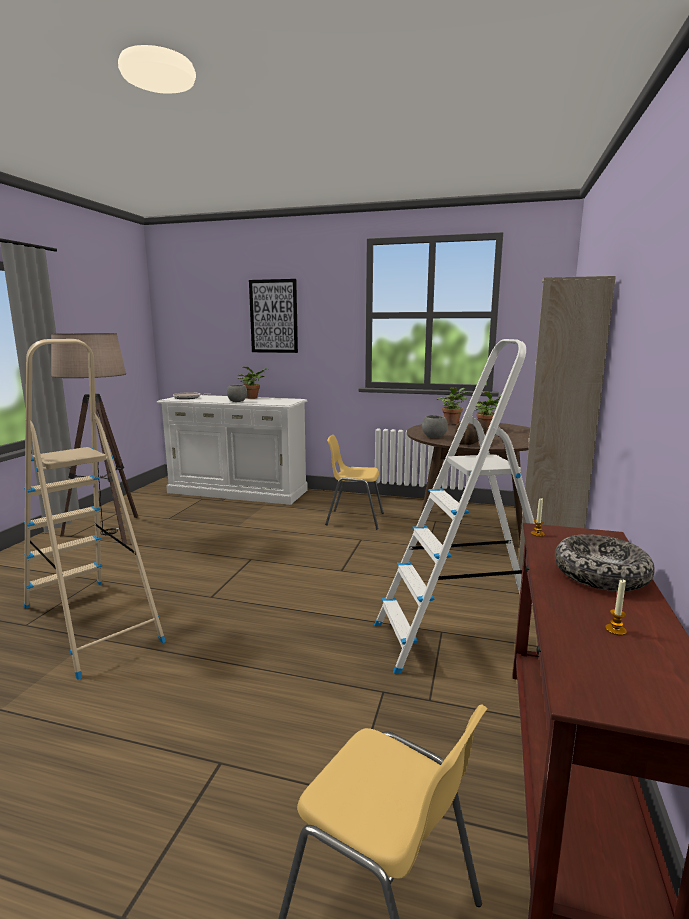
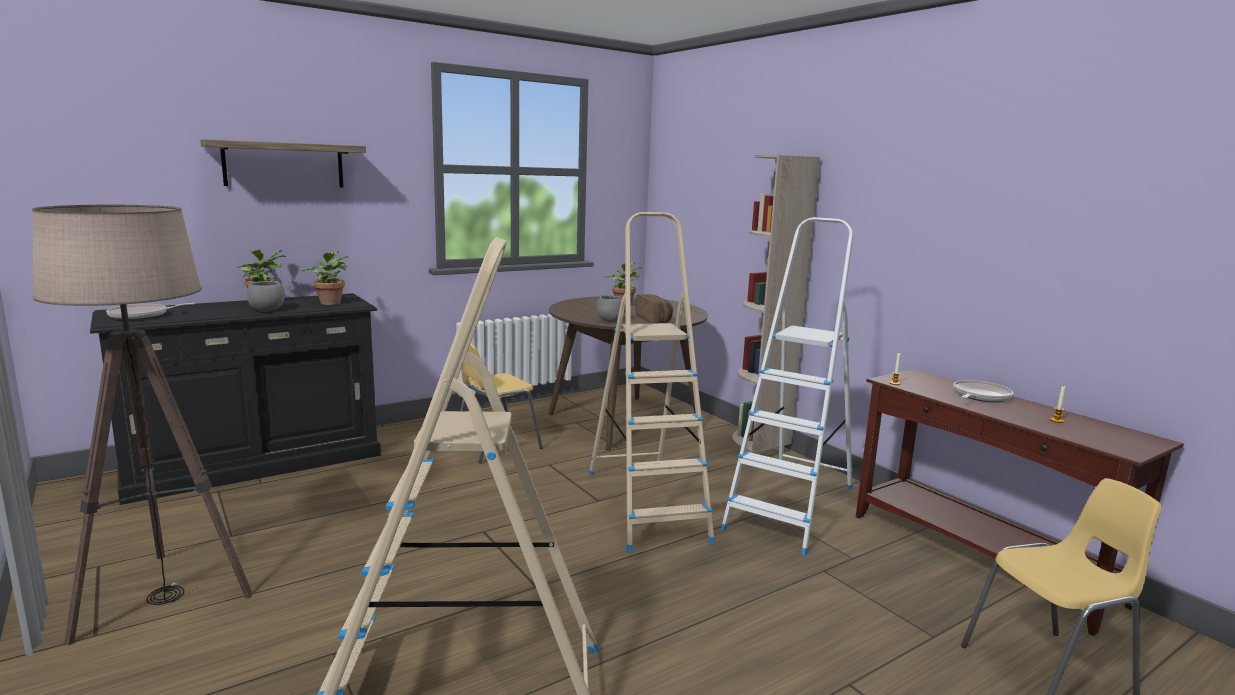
camera: 50 degrees left, 0 degrees up
(238, 491) = (256, 463): white cabinet -> black cabinet
(273, 316) = (284, 165): picture -> shelf
(363, 586) = (646, 505): none -> beige step ladder
(452, 422) = (570, 302): potted plant -> potted plant (330, 302)
(600, 575) = (979, 396): bowl -> frying pan

